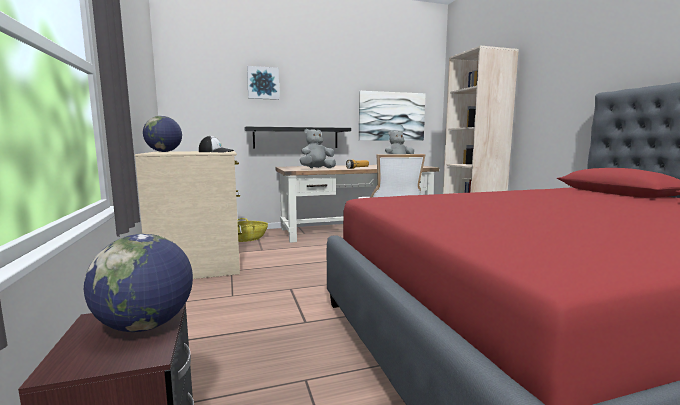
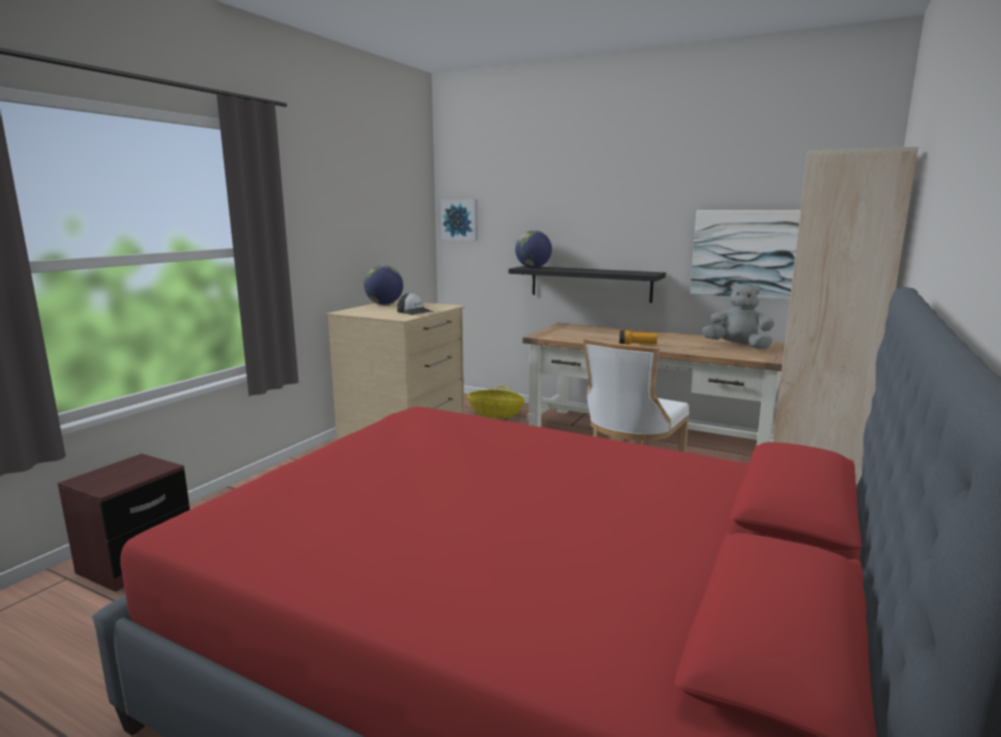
camera: 45 degrees right, 5 degrees up
(146, 325) = (139, 473): globe -> globe (533, 267)
(263, 83) = (549, 205): picture -> picture (460, 220)
(317, 168) = (579, 337): grey plush toy -> none

